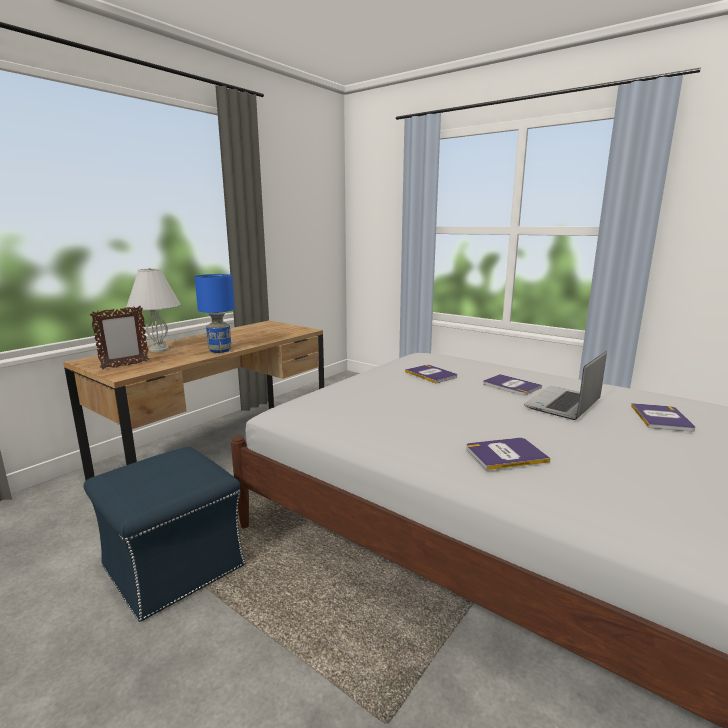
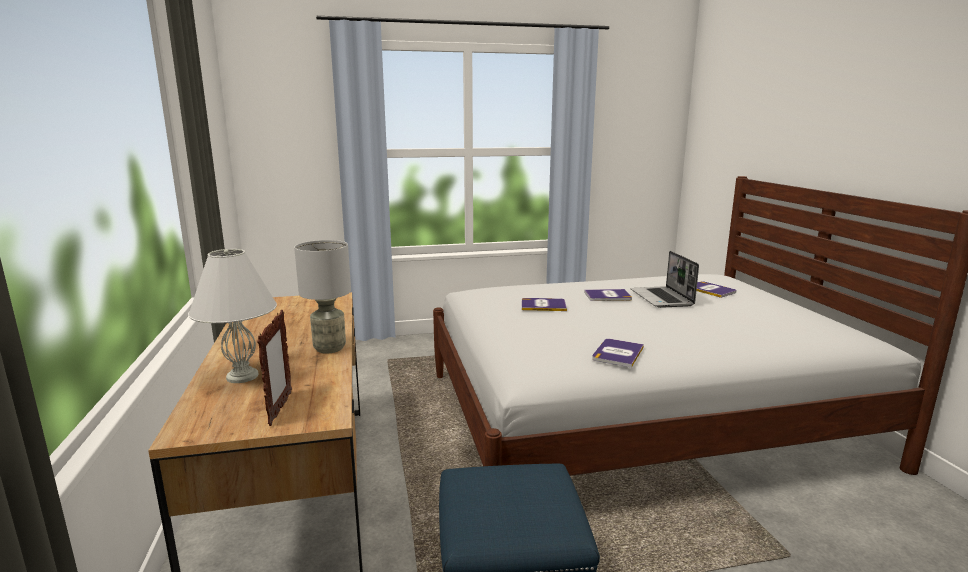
camera: 50 degrees left, 0 degrees up
(220, 350) = (330, 348): blue table lamp -> grey table lamp
(505, 454) = (725, 339): book -> book (618, 353)

